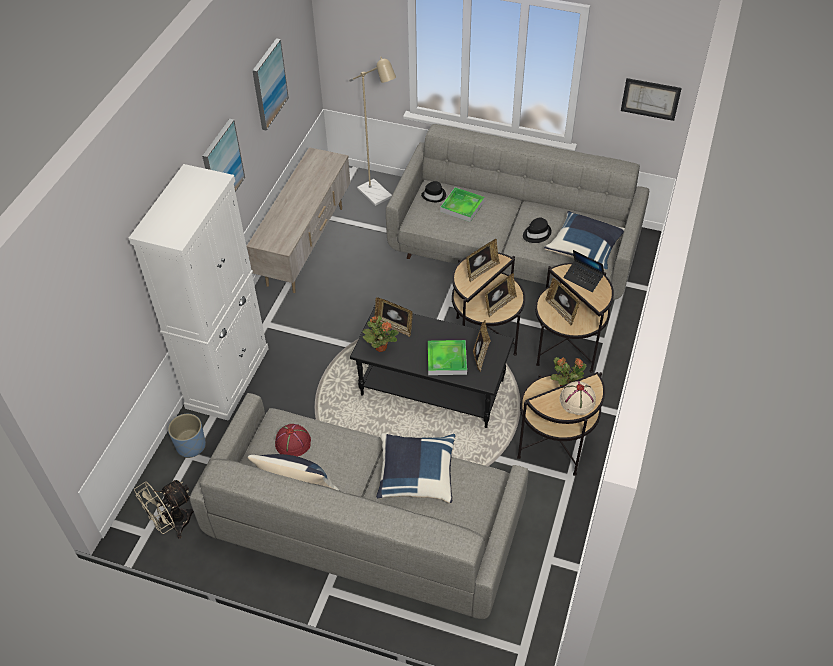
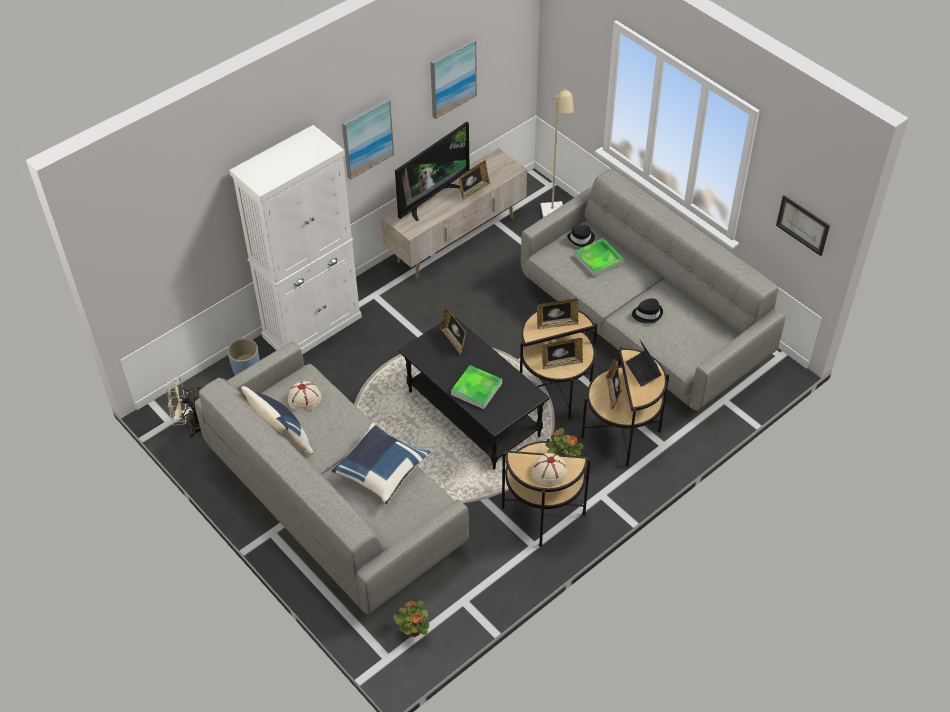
camera: 30 degrees right, 0 degrees up
(282, 212) = (431, 198): none -> television
(293, 442) = (305, 399): red hat -> beige hat
(380, 347) = (429, 353): potted plant -> potted plant (414, 630)
(480, 356) = (507, 399): picture frame -> picture frame (473, 190)
(584, 249) = (682, 347): blue pillow -> none

